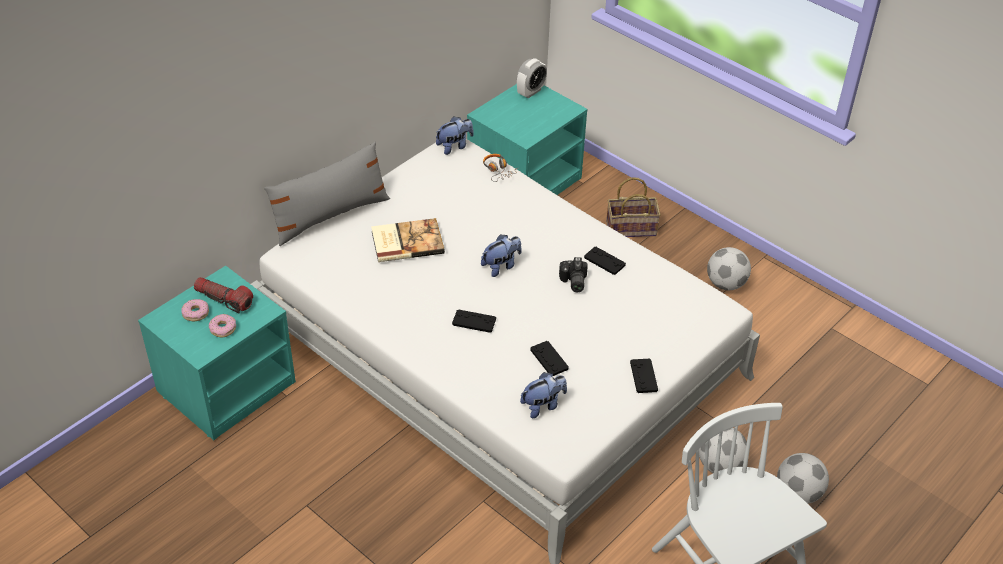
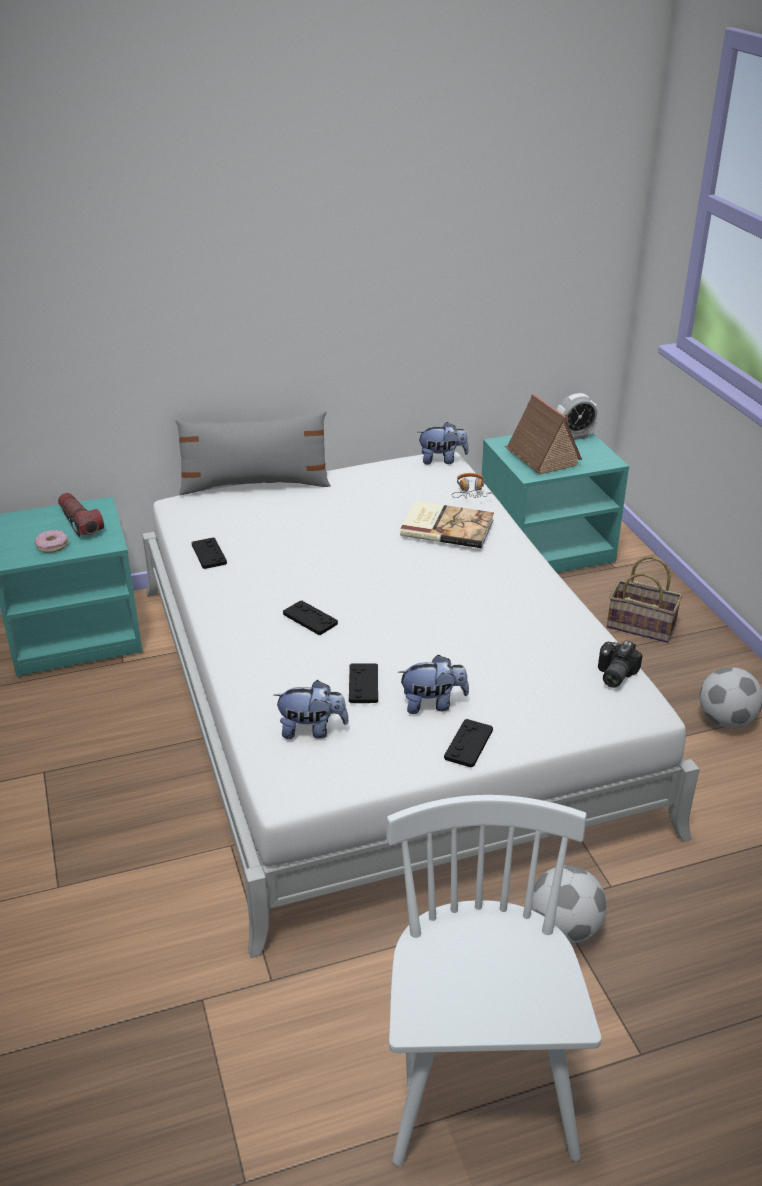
camera: 30 degrees right, 10 degrees down
(196, 313) = (42, 526): donut -> none
(406, 241) = (309, 526): book -> book (446, 526)
(501, 266) = (392, 577): plush toy -> plush toy (432, 704)
(521, 119) = (541, 457): none -> toy house
(572, 282) = (464, 617): camera -> camera (613, 675)
(604, 261) = (524, 609): black game controller -> black game controller (209, 554)
(798, 493) = (657, 1012): football -> none

